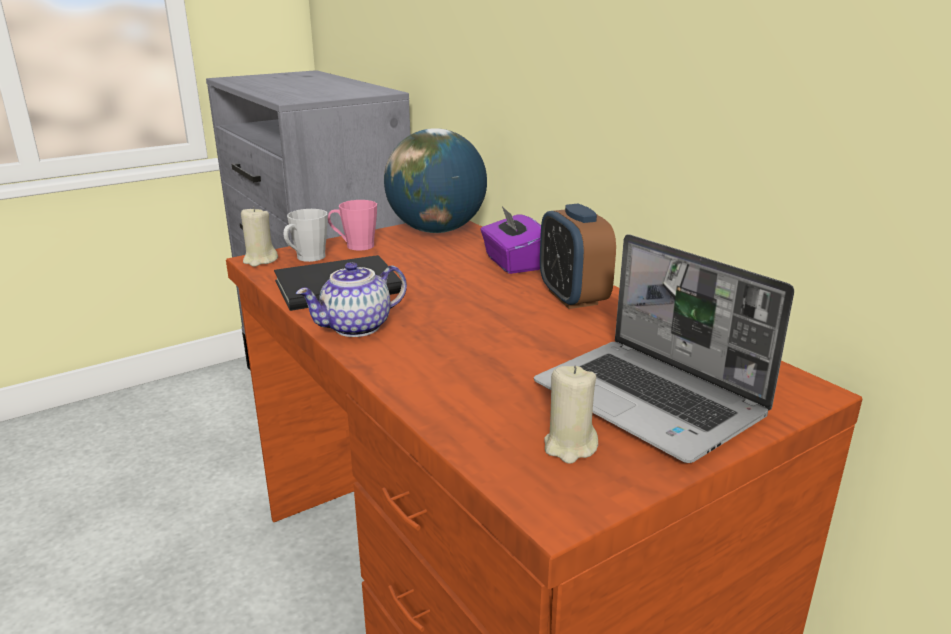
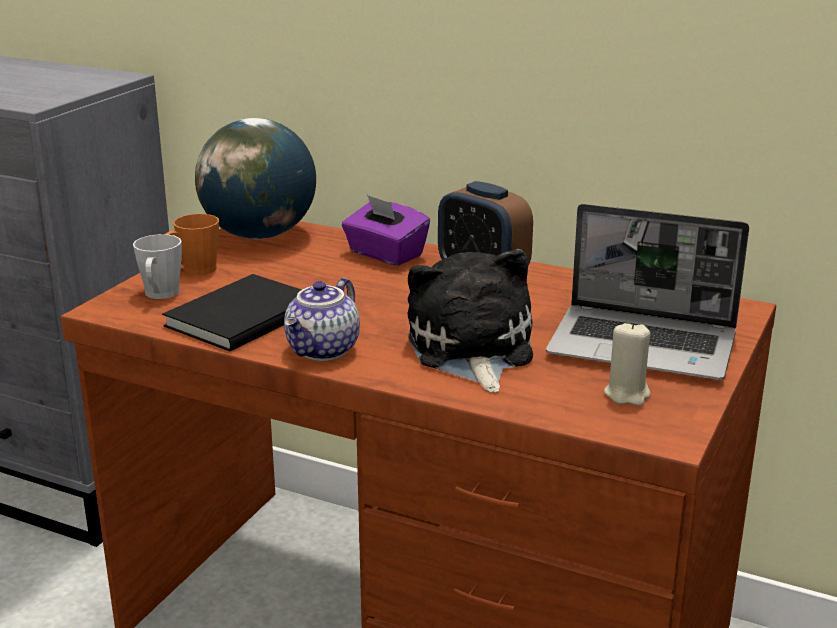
camera: 30 degrees left, 0 degrees up
(260, 260) = (108, 309): beige candle -> none
(354, 246) = (193, 270): pink mug -> orange mug
(474, 360) = (471, 350): none -> plush toy

